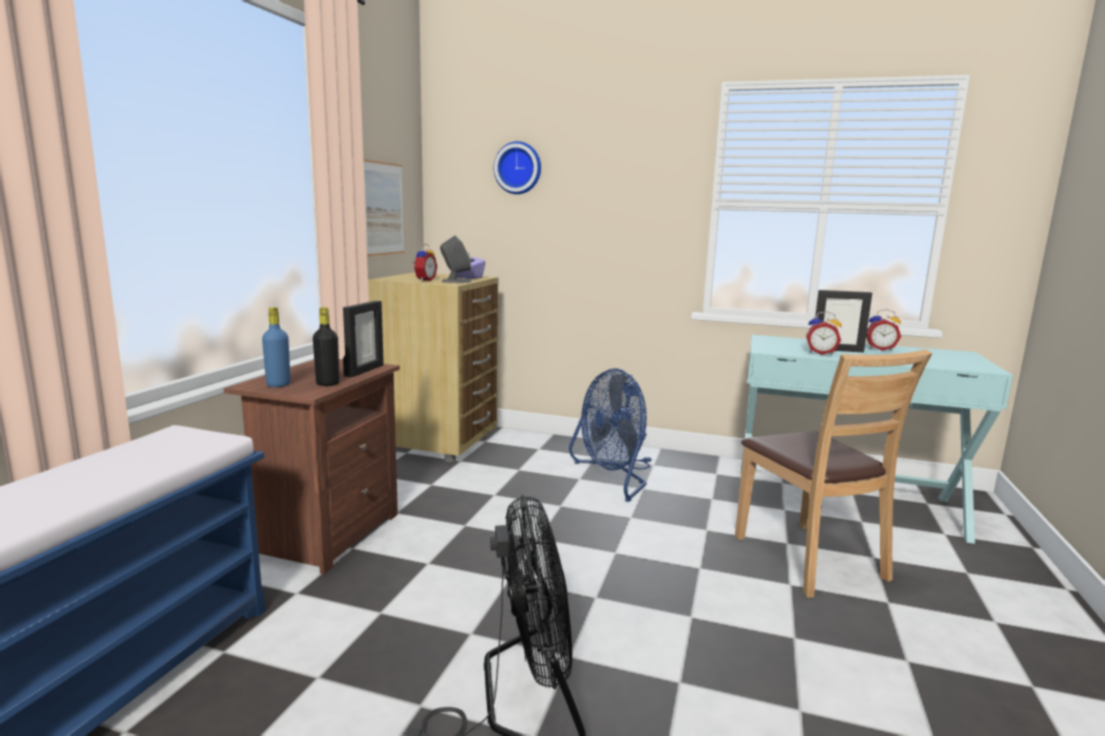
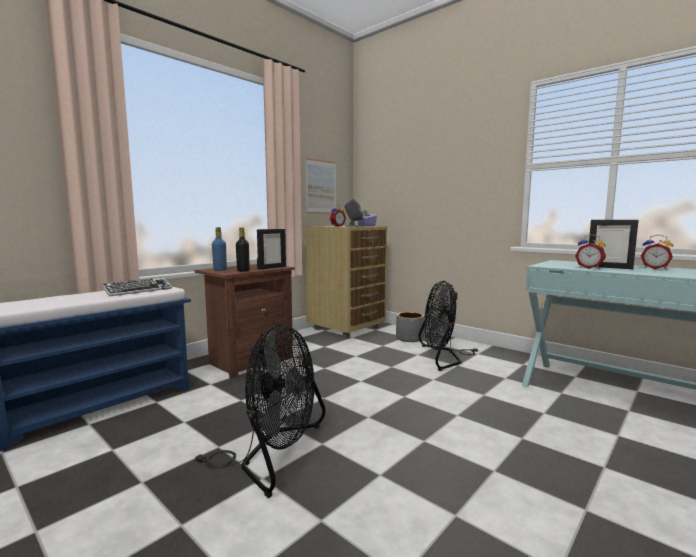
camera: 25 degrees right, 5 degrees down
(163, 452) = (138, 291): none -> keyboard
(518, 168) = (403, 159): wall clock -> none
(546, 451) = (409, 338): none -> grey planter
(616, 476) = (444, 356): blue fan -> black fan
(809, 559) = (554, 425): brown chair -> none

